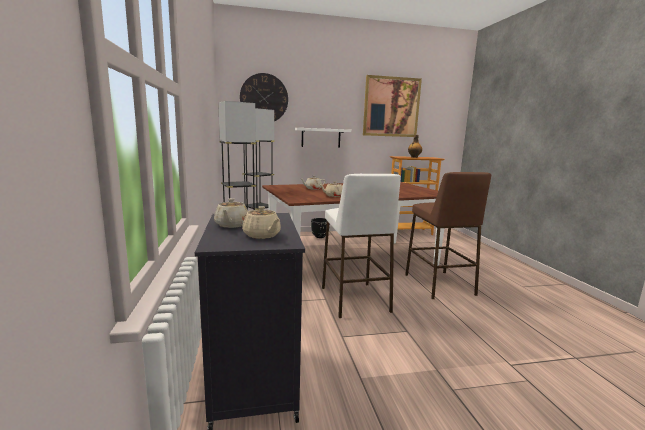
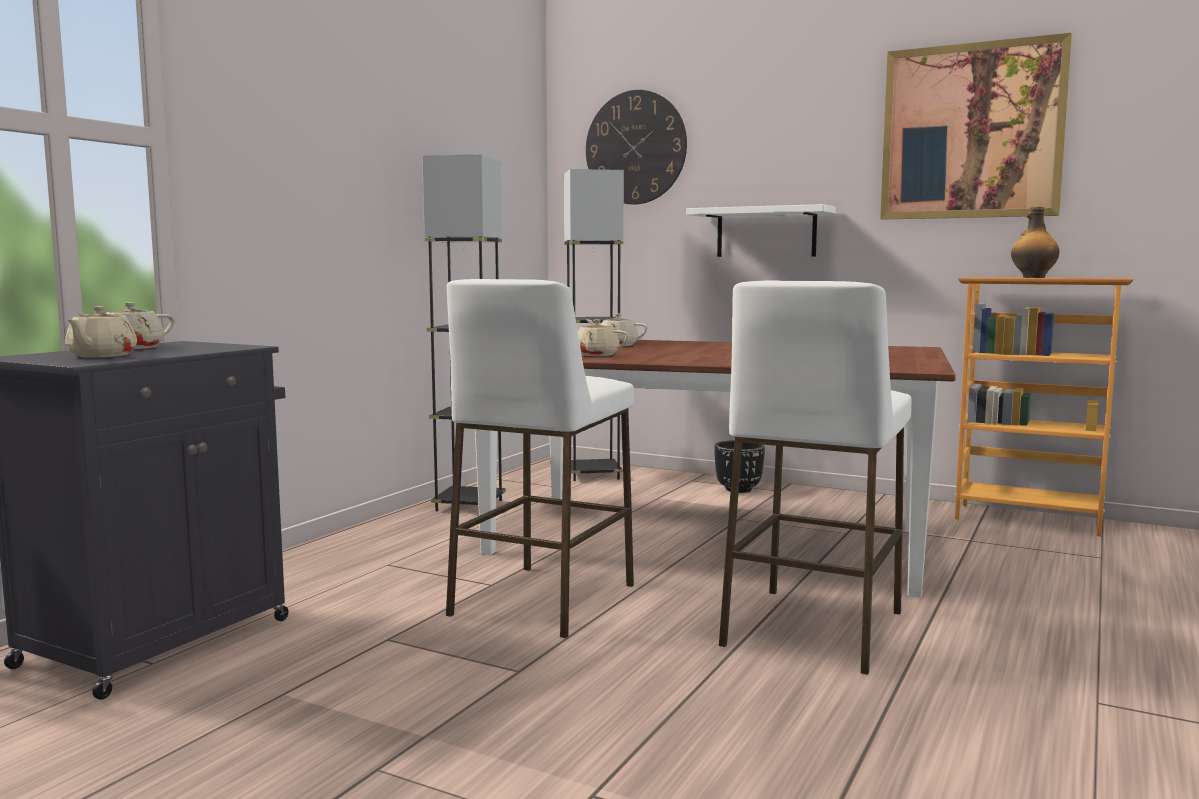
camera: 40 degrees right, 5 degrees down
(439, 284) = (813, 629): brown stool -> white stool

